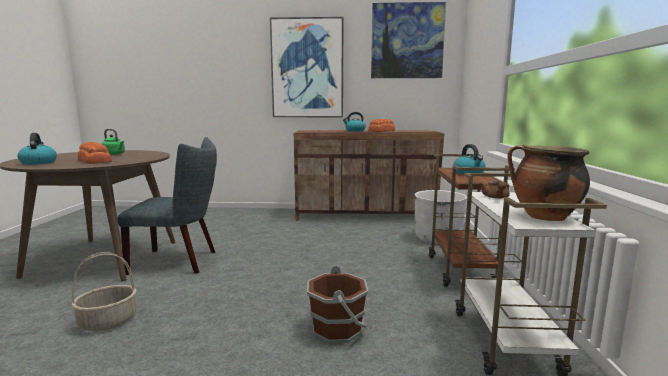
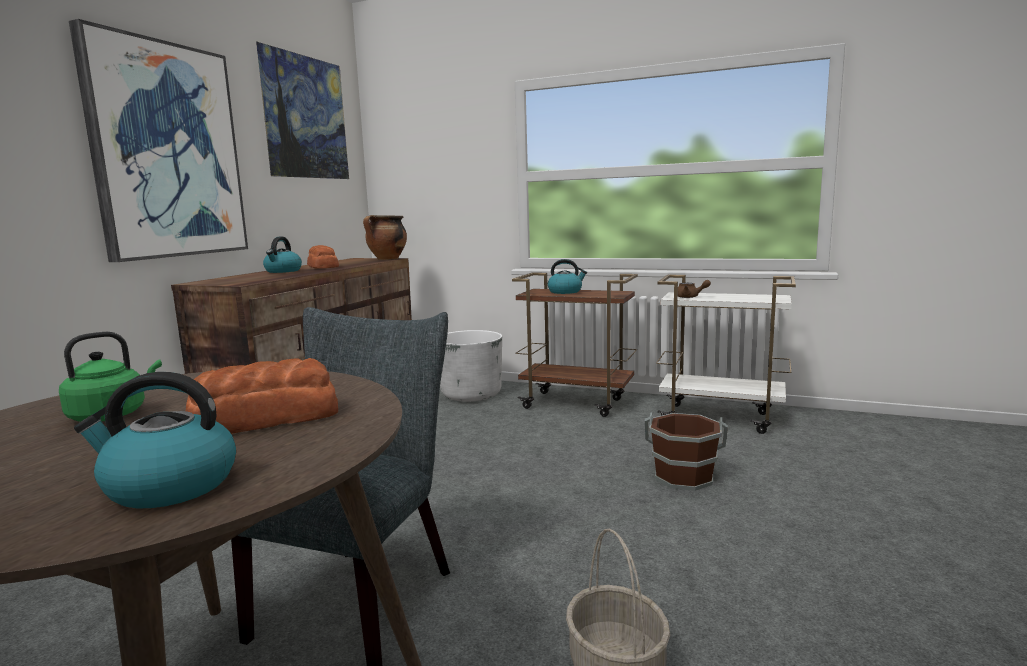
camera: 70 degrees left, 0 degrees up
(543, 217) = (758, 297): cooking pot -> cooking pot (387, 259)

